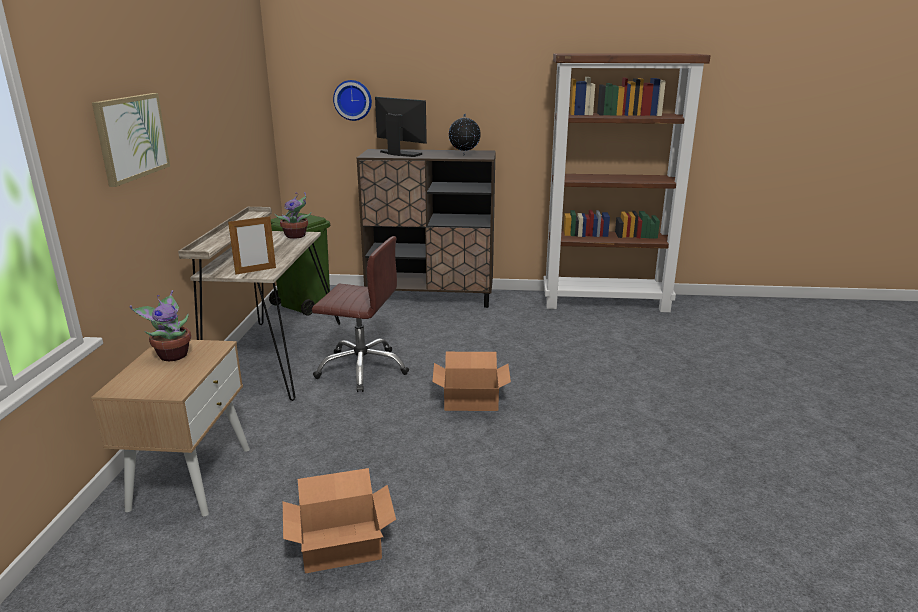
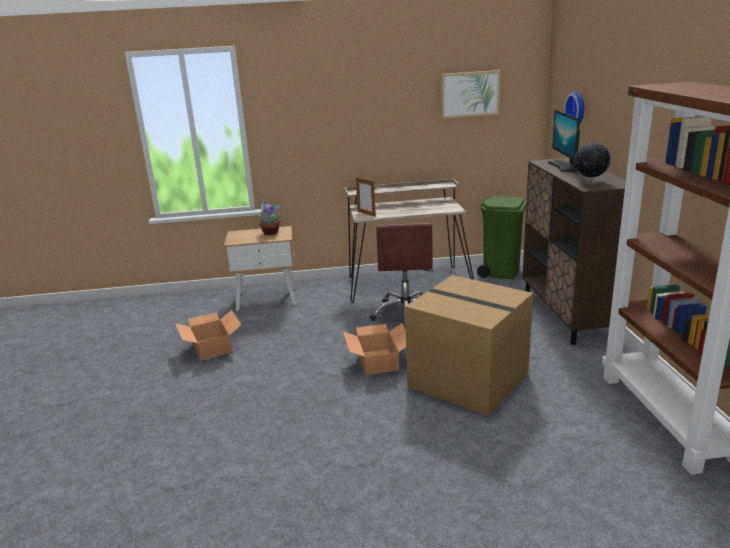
camera: 80 degrees right, 0 degrees up
(131, 137) = (323, 117): picture -> picture (469, 94)
(297, 236) = (447, 208): potted plant -> none
(400, 153) = (564, 166): monitor -> monitor turned 150 degrees clockwise
(529, 357) = (470, 379): none -> cardboard box

